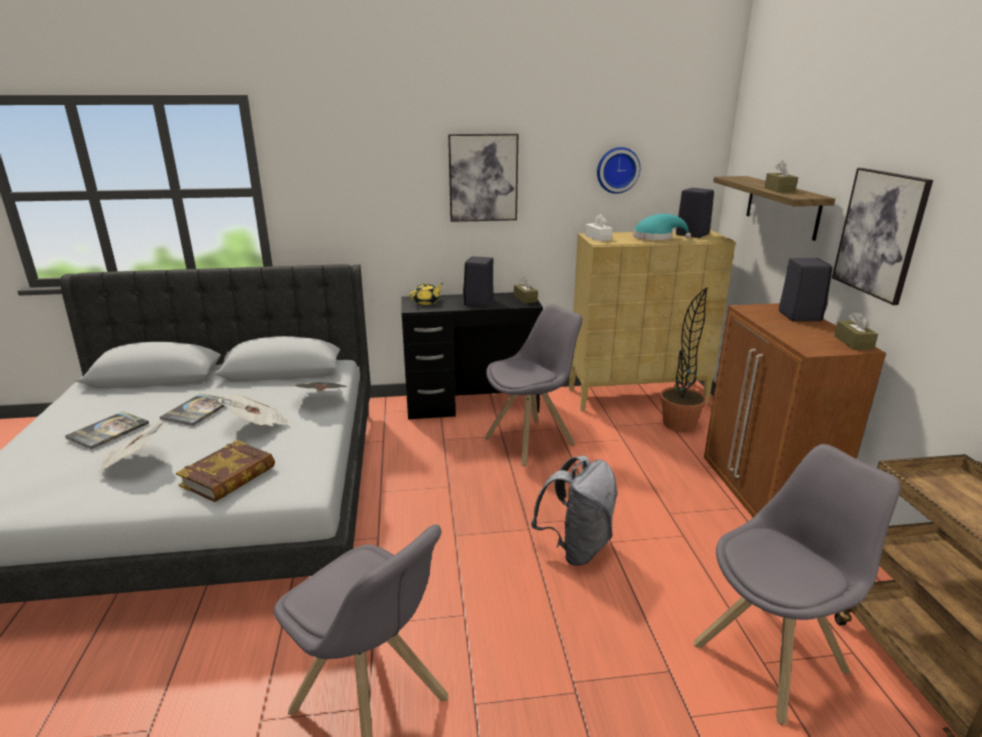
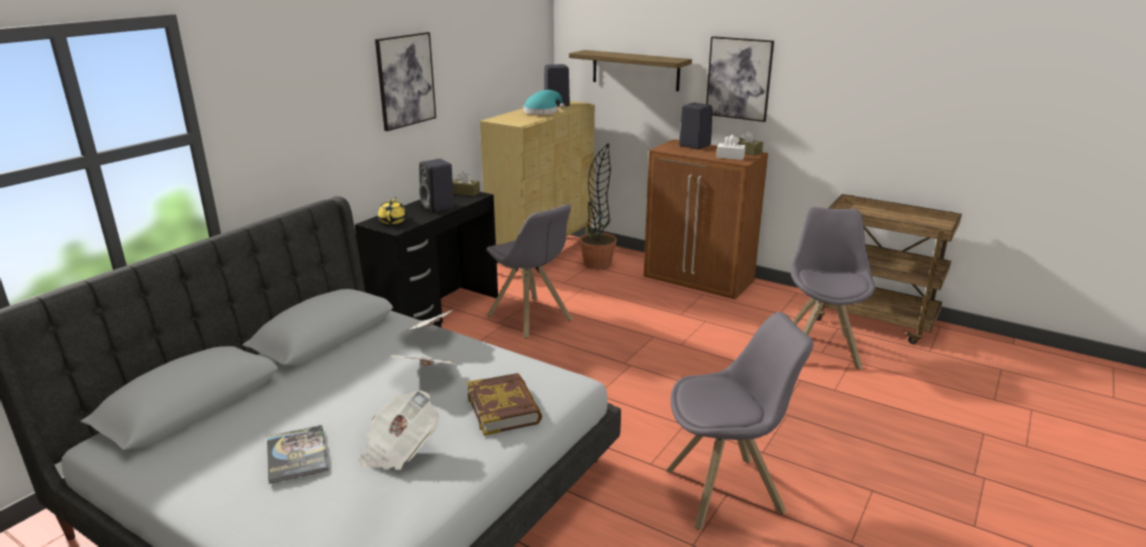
camera: 50 degrees left, 0 degrees up
(197, 410) = (338, 397): book -> none
(530, 441) = (530, 318): grey chair -> grey chair turned 135 degrees clockwise
(576, 547) = (671, 358): grey backpack -> none
(598, 238) = (506, 121): white tissue box -> white tissue box (730, 157)
(617, 170) = (494, 57): wall clock -> none
(779, 190) = (647, 57): brown tissue box -> none

